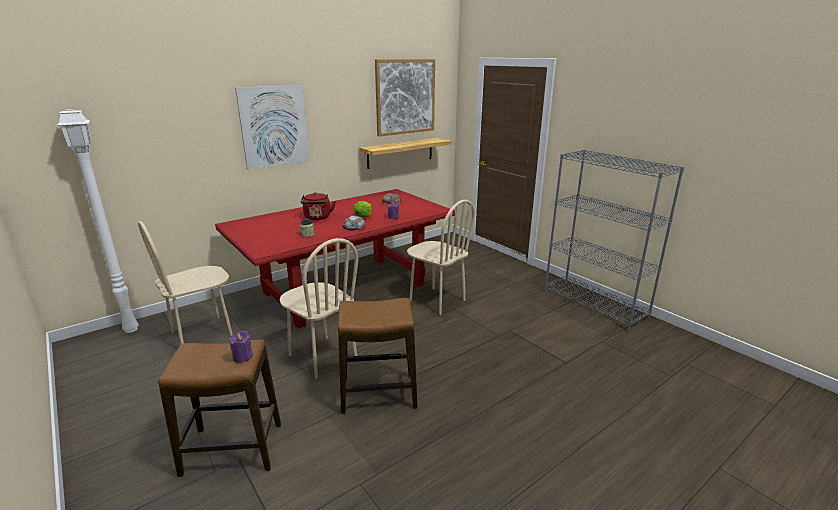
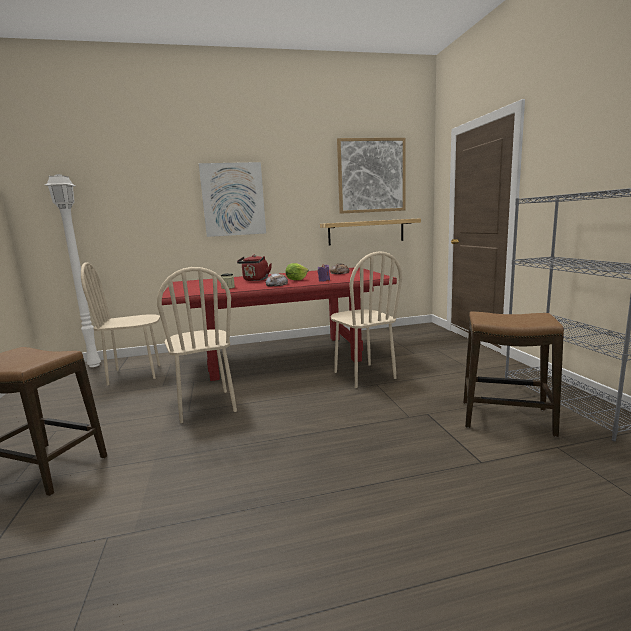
camera: 25 degrees right, 10 degrees down
(243, 357) = (40, 359): purple candle -> none
(379, 393) = (222, 448): stool -> stool (506, 418)

